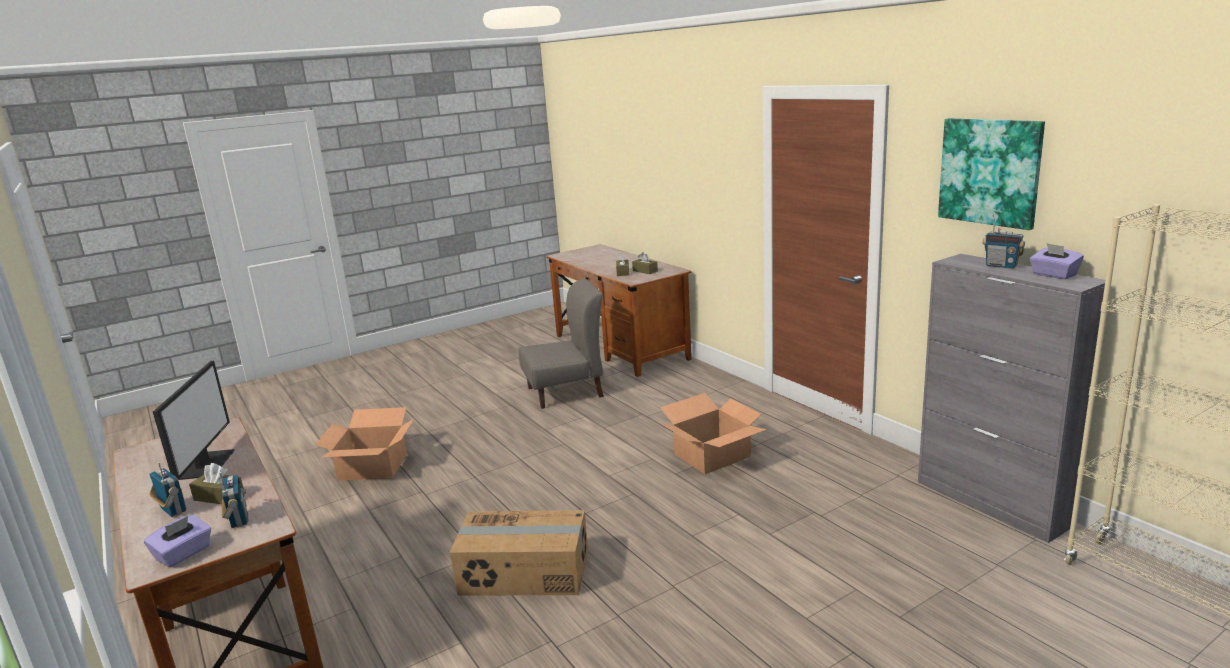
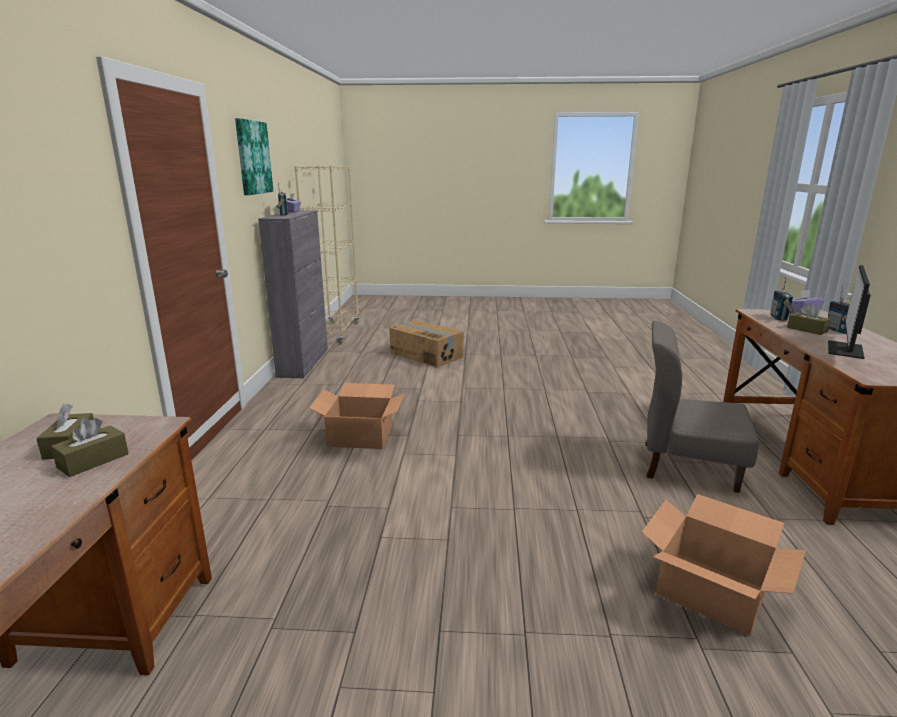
camera: 145 degrees left, 0 degrees up
(524, 573) = (581, 419): cardboard box -> cardboard box (426, 355)
(566, 392) = (334, 609): grey chair -> grey chair (687, 465)

